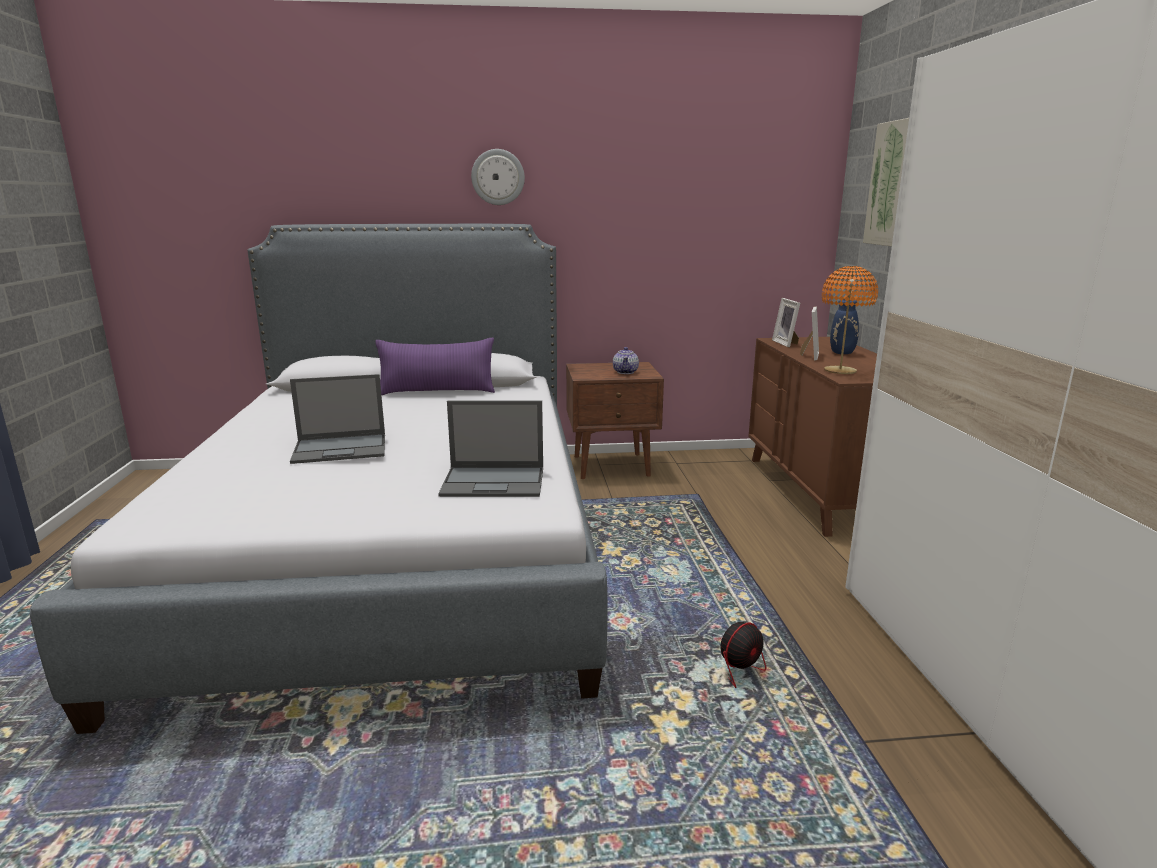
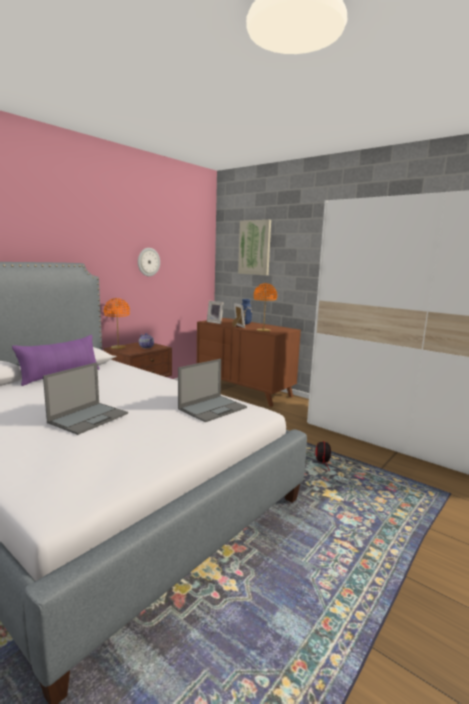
camera: 45 degrees left, 5 degrees down
(498, 177) = (57, 232): wall clock -> wall clock (148, 262)
(585, 366) = (118, 347): none -> orange table lamp

